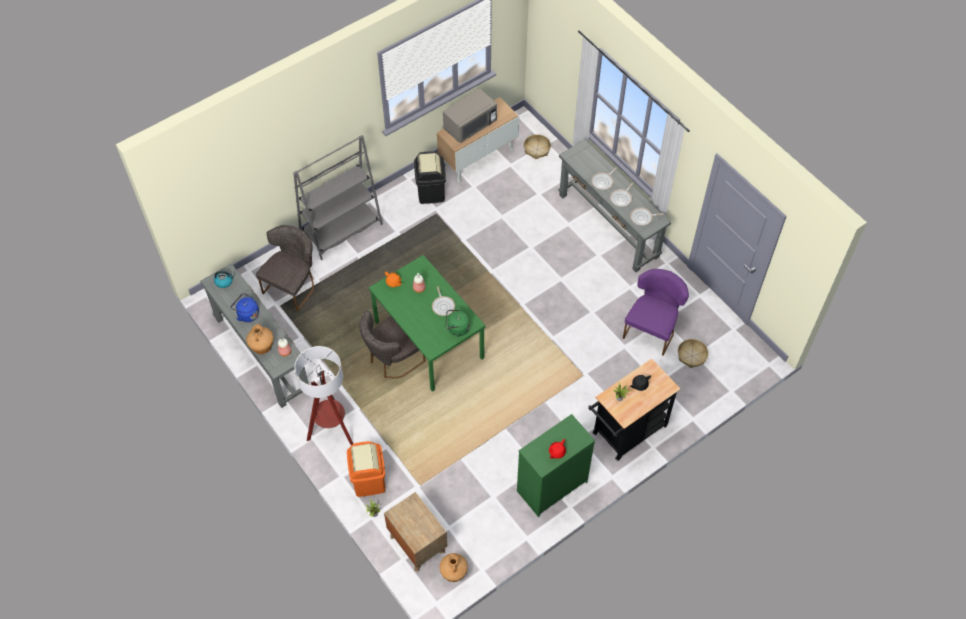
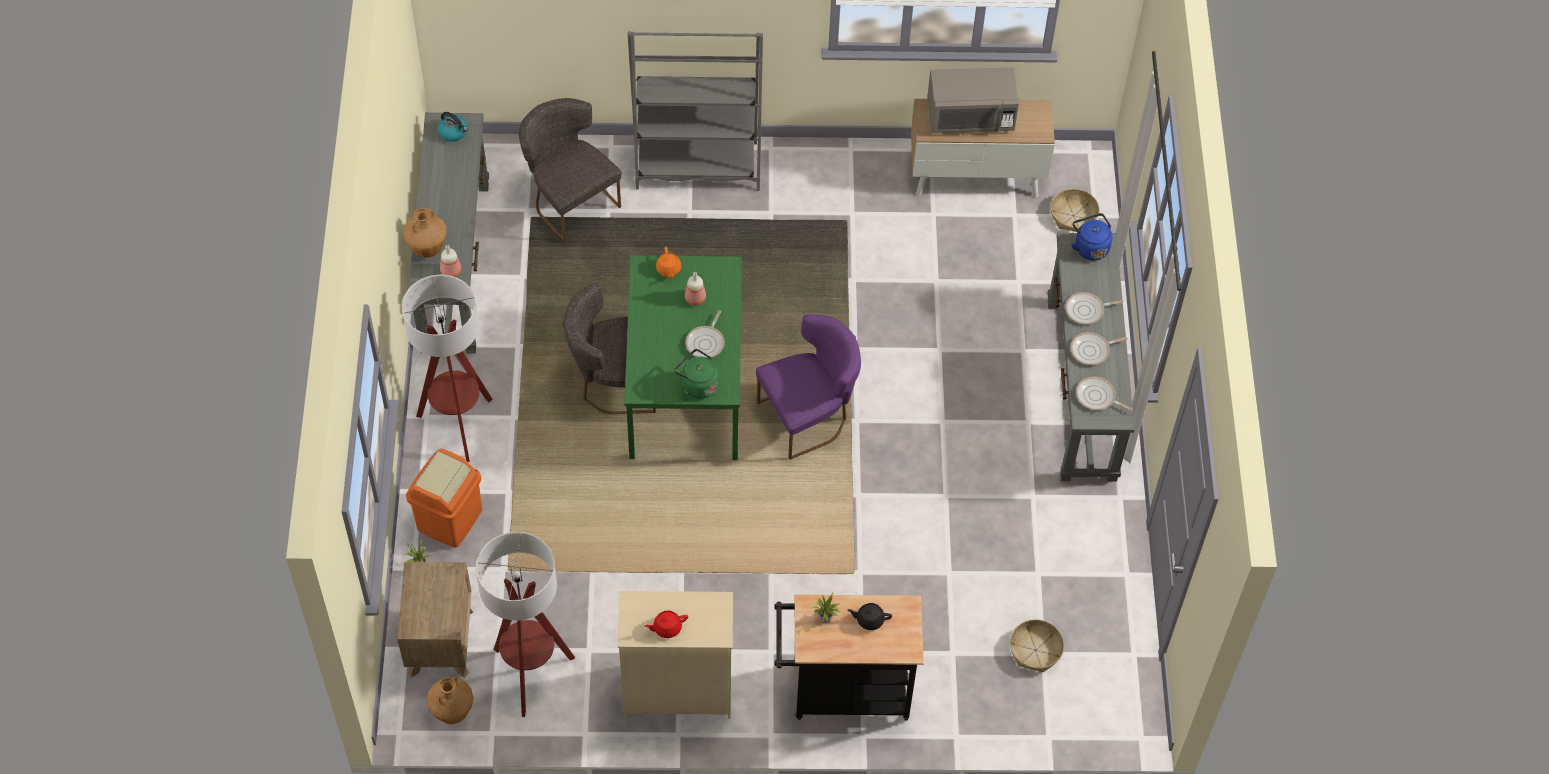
camera: 35 degrees right, 0 degrees up
(247, 314) = (445, 192): blue kettle -> blue kettle (1090, 247)
(293, 285) = (570, 201): grey chair -> grey chair turned 105 degrees counterclockwise
(430, 192) = (865, 186): black trash can -> none
(475, 528) = (530, 674): none -> floor lamp
(551, 486) = (678, 690): green dresser -> beige dresser
(652, 329) = (1011, 575): purple chair -> purple chair (809, 416)

